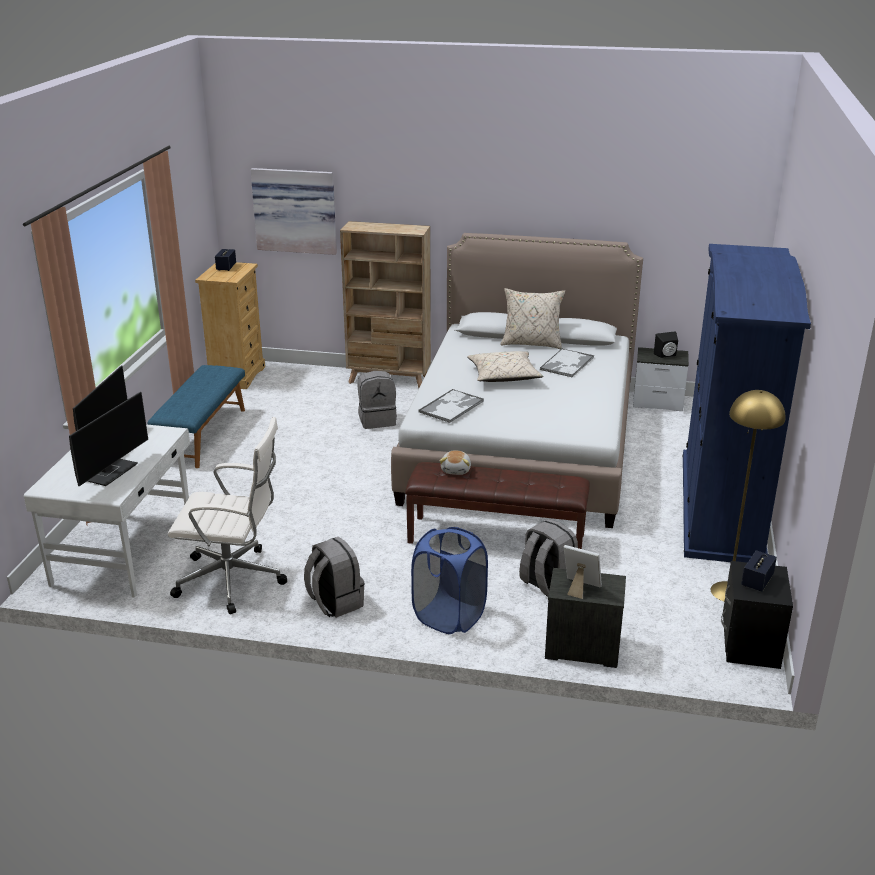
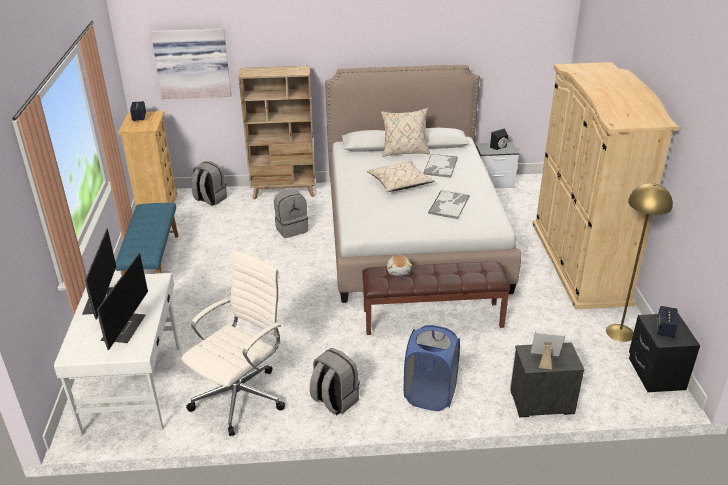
camera: 15 degrees left, 5 degrees up
(233, 580) = (241, 396): white office chair -> white office chair turned 45 degrees counterclockwise
(451, 406) = (375, 217): tray -> tray (449, 205)
(546, 584) = (489, 351): grey backpack -> grey backpack (210, 199)
(721, 506) = (579, 262): blue wardrobe -> beige wardrobe

